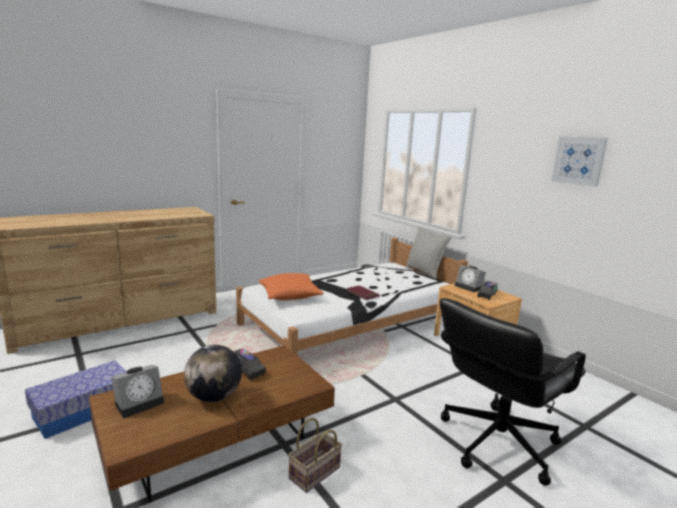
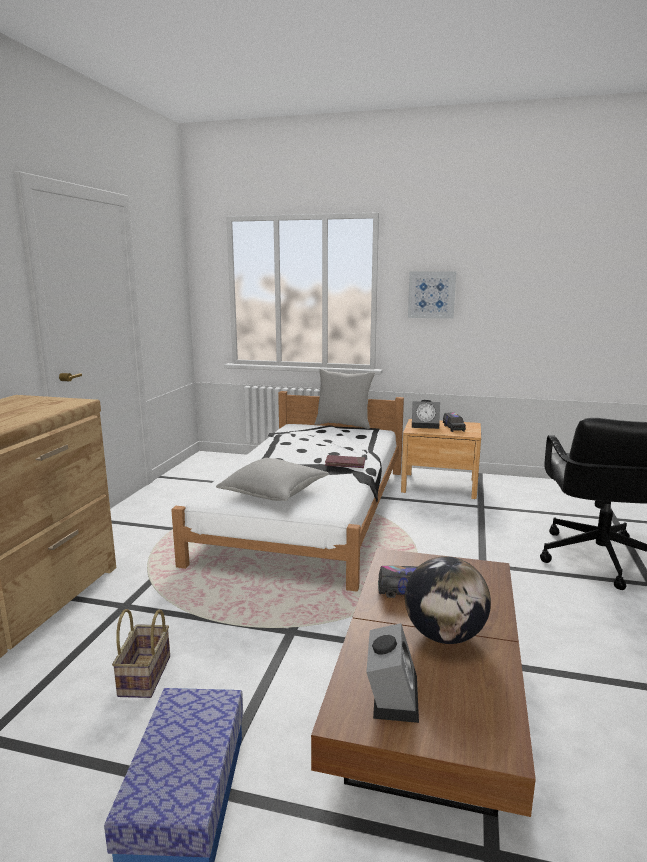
camera: 40 degrees left, 0 degrees up
(289, 296) = (274, 493): orange pillow -> grey pillow
(314, 474) = (557, 668): basket -> basket (145, 677)
(578, 160) = (515, 267): picture -> picture (431, 294)

